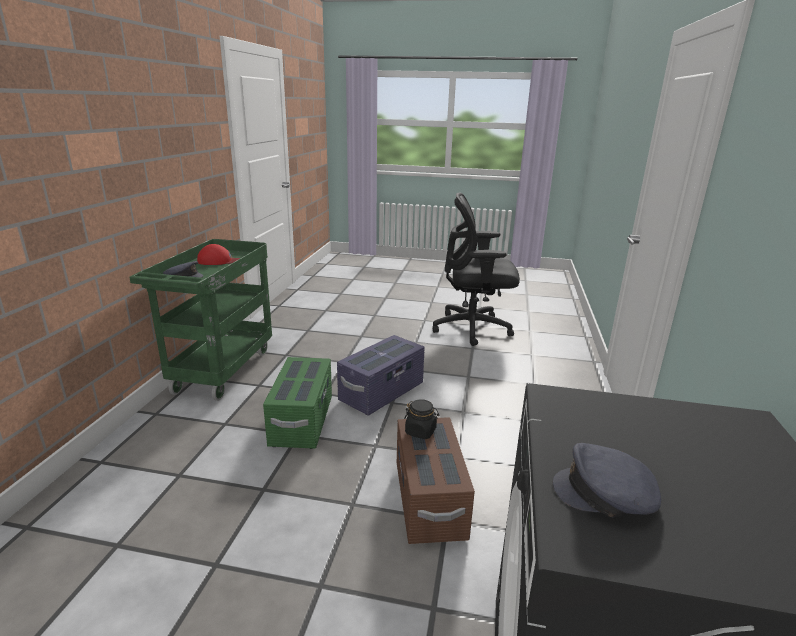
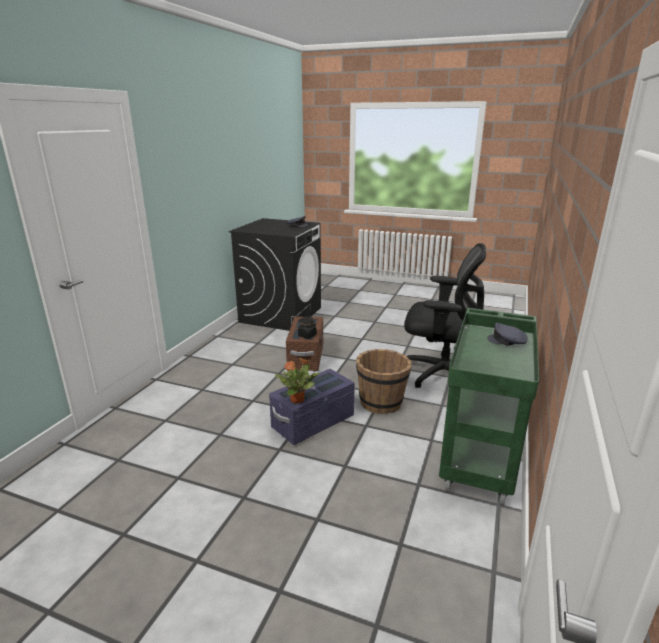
camera: 170 degrees left, 0 degrees up
(218, 261) = (498, 366): red cap -> none
(302, 421) = (381, 402): green storage box -> brown bucket
(392, 342) = (298, 400): none -> potted plant
(476, 327) = (129, 527): black office chair -> black office chair (437, 374)

